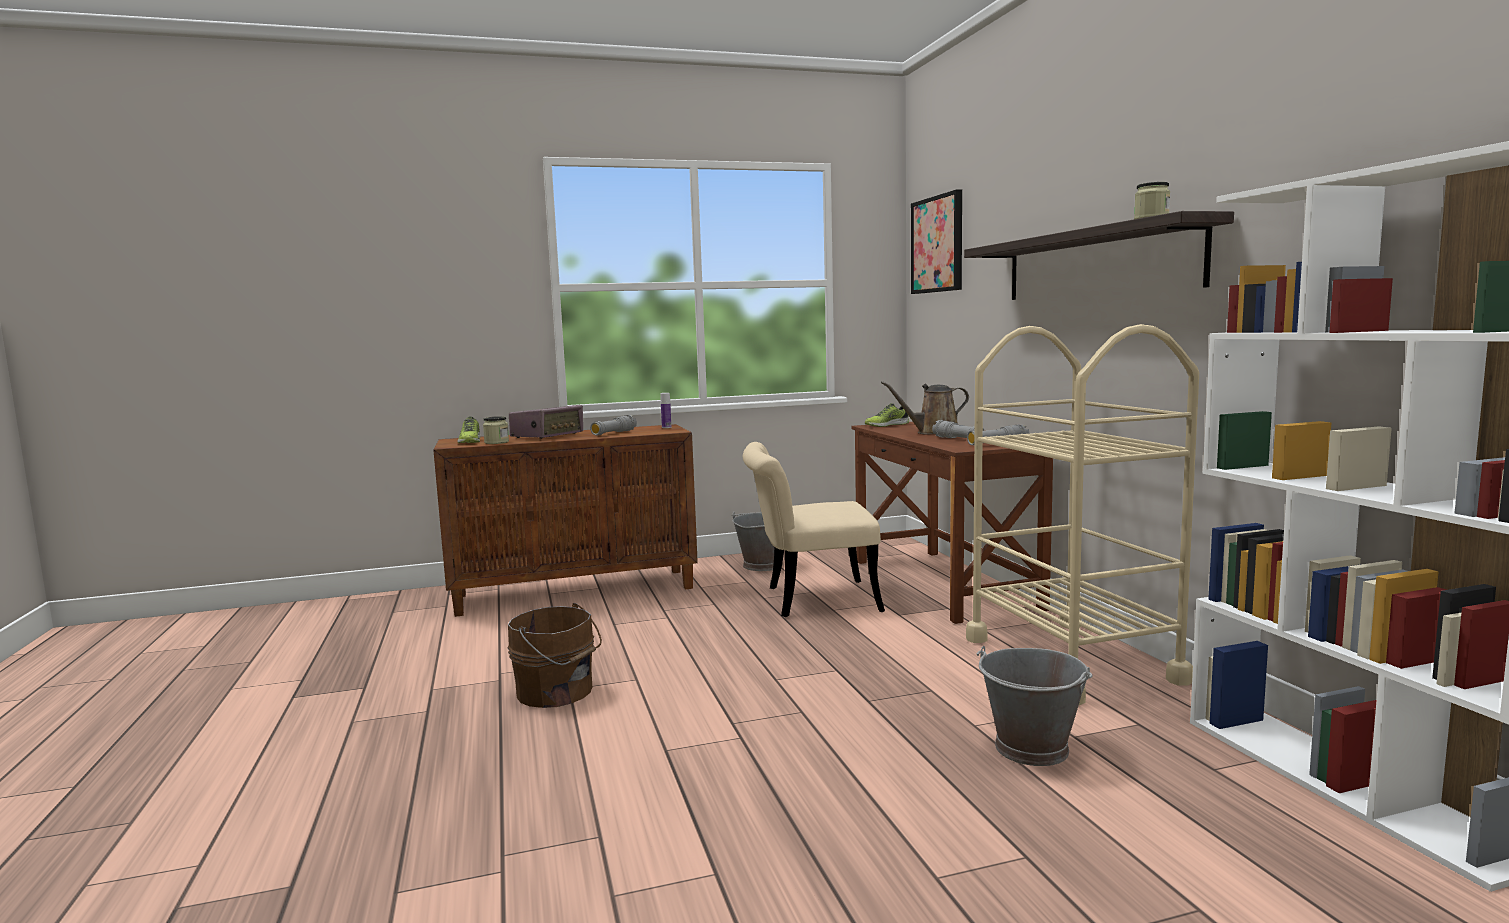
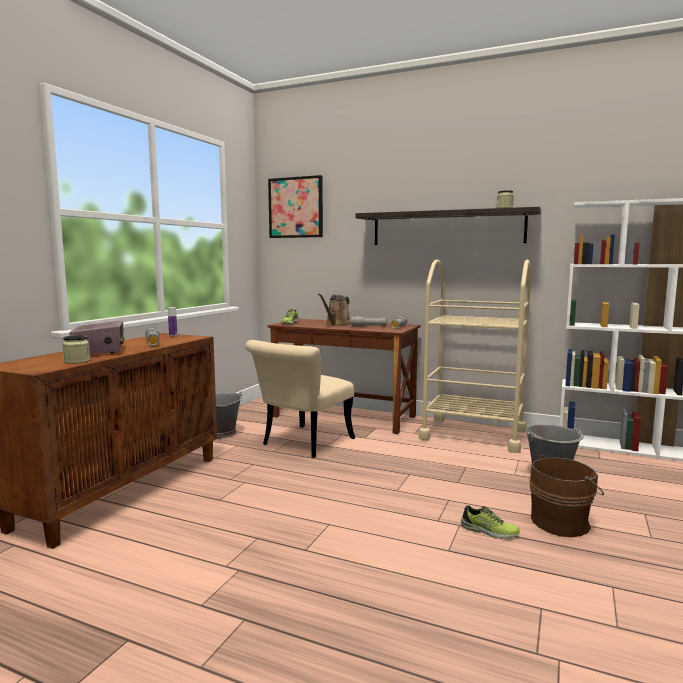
camera: 50 degrees left, 0 degrees up
(470, 441) = (37, 364): shoe -> shoe (489, 531)
(557, 693) = (305, 556): brown bucket -> brown bucket (562, 522)

